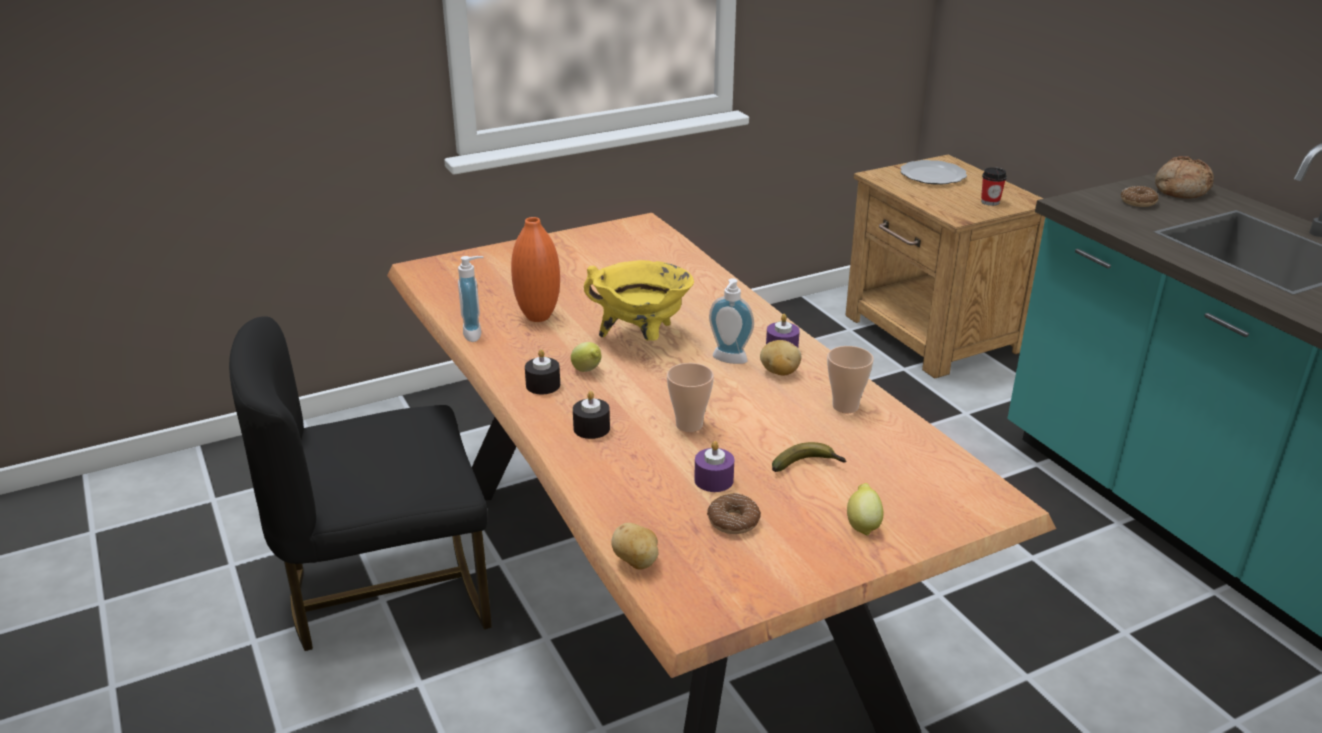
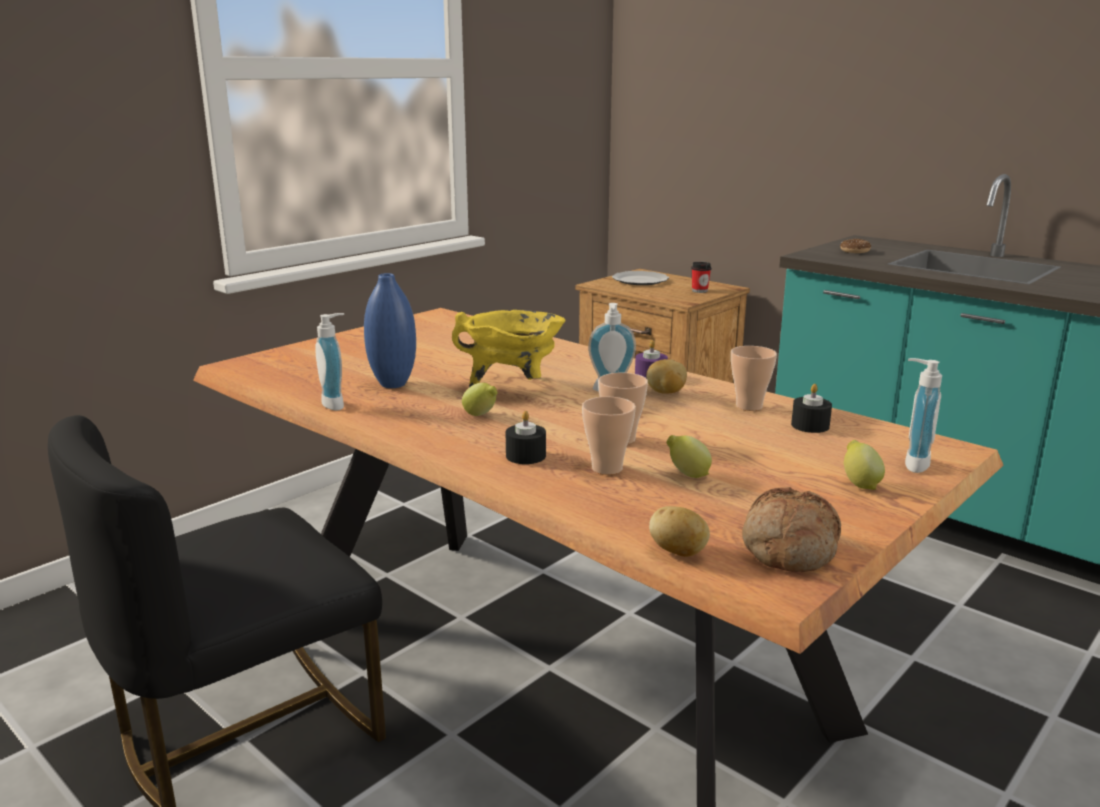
camera: 20 degrees left, 10 degrees down
(538, 317) = (393, 384): orange vase -> blue vase
(543, 385) = (444, 431): black candle -> black candle (810, 425)
(649, 458) = (607, 468): none -> cup
(713, 480) = (687, 475): purple candle -> lemon
(733, 521) = (739, 502): donut -> none
(808, 465) = (763, 450): banana -> none
(938, 512) = (911, 463): none -> soap dispenser
(1180, 189) = (874, 243): bread -> bread (786, 548)

